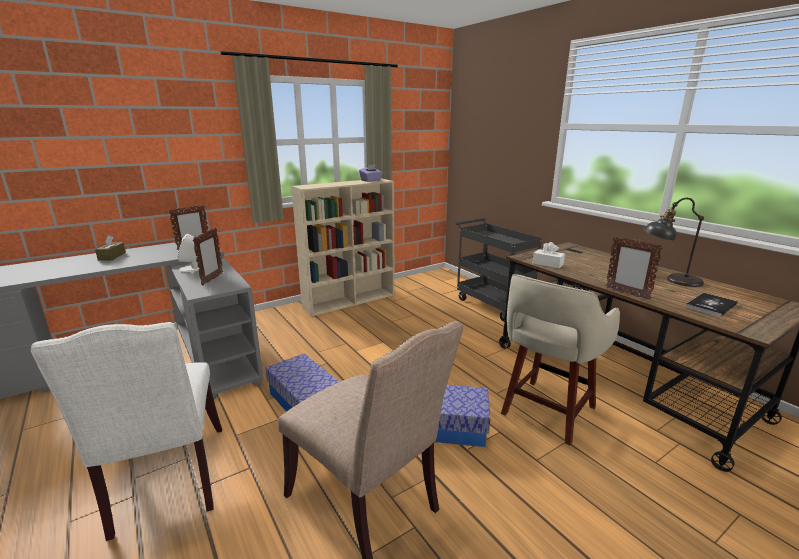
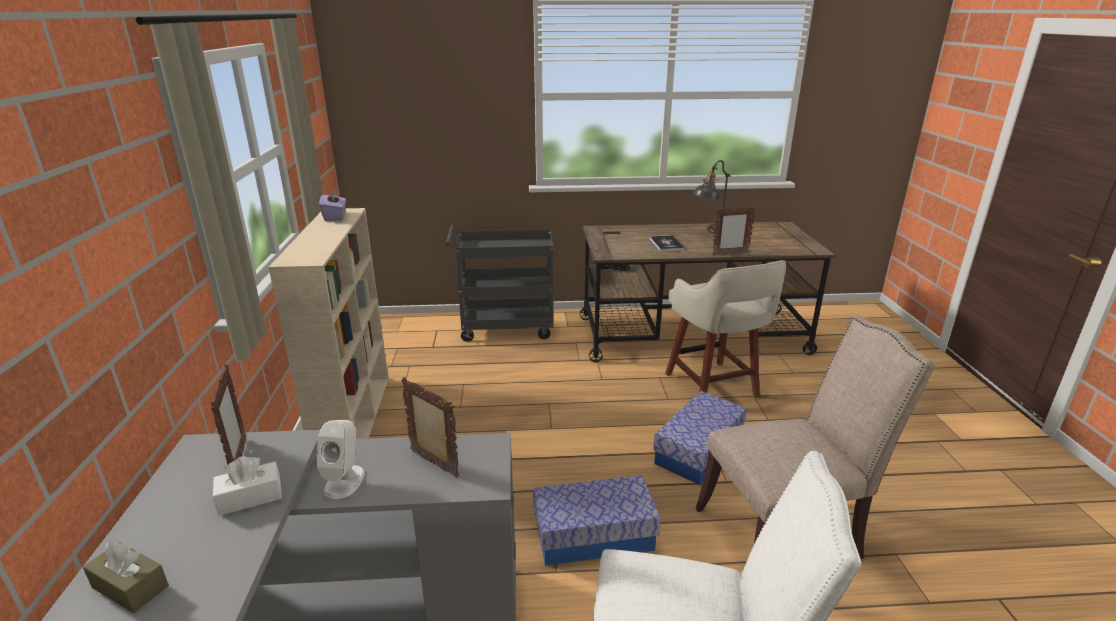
camera: 60 degrees left, 5 degrees up
(547, 264) = (636, 253): white tissue box -> white tissue box (250, 497)
(711, 305) = (770, 242): book -> book (666, 244)

